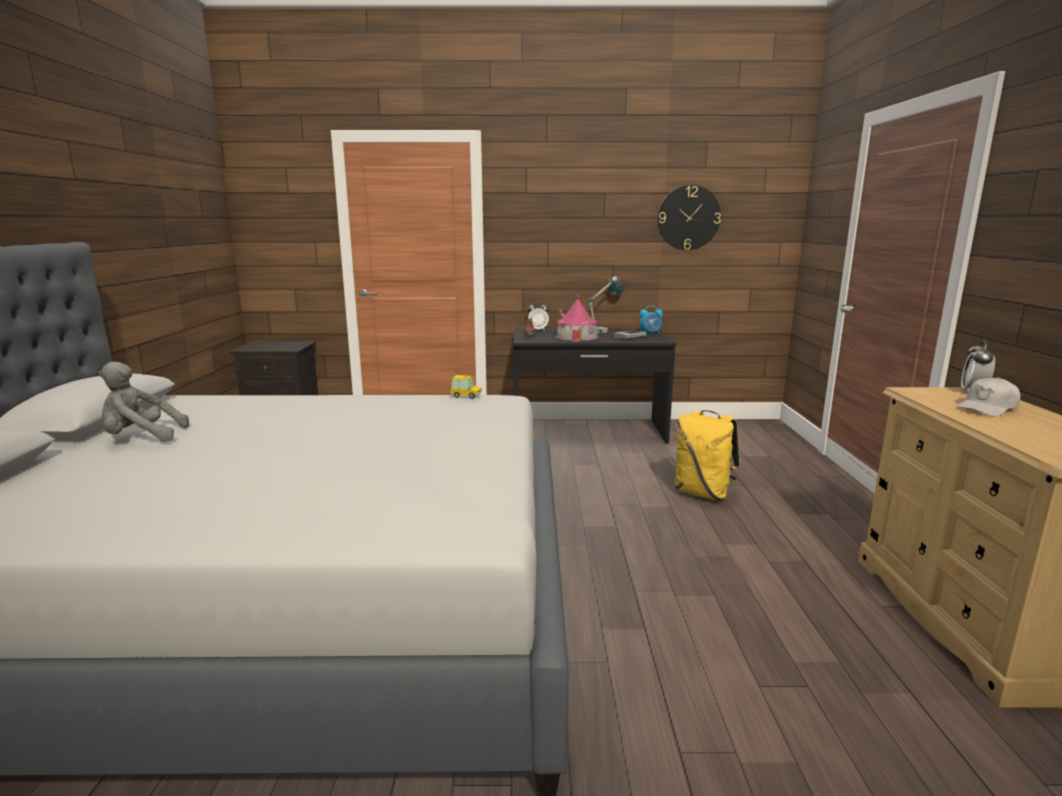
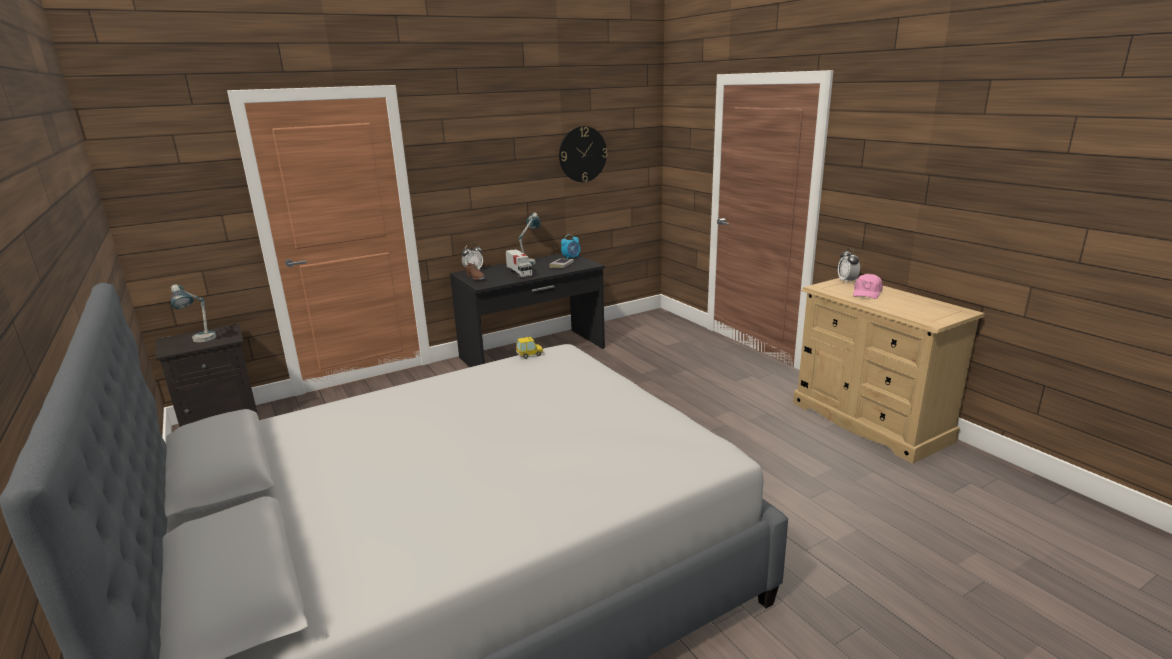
camera: 30 degrees left, 5 degrees up
(141, 437) = (321, 473): grey plush toy -> none
(272, 347) = (201, 341): none -> table lamp
(577, 337) = (519, 273): toy house -> toy truck
(703, 493) = (666, 383): yellow backpack -> none
(987, 408) = (867, 293): white cap -> pink cap

